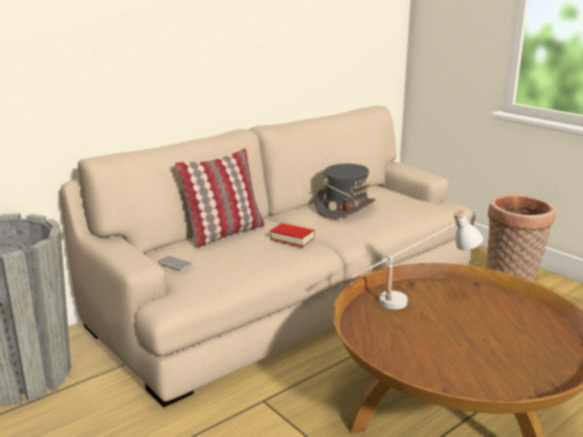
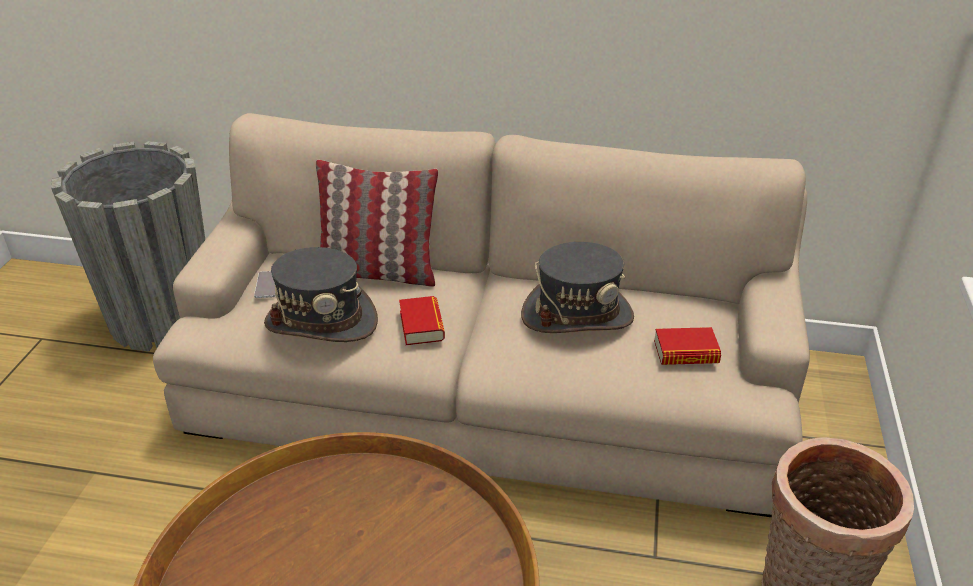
camera: 50 degrees right, 15 degrees up
(242, 259) = (321, 321): none -> grey hat
(405, 200) = (686, 352): none -> book
(413, 300) = (388, 509): white table lamp -> none

